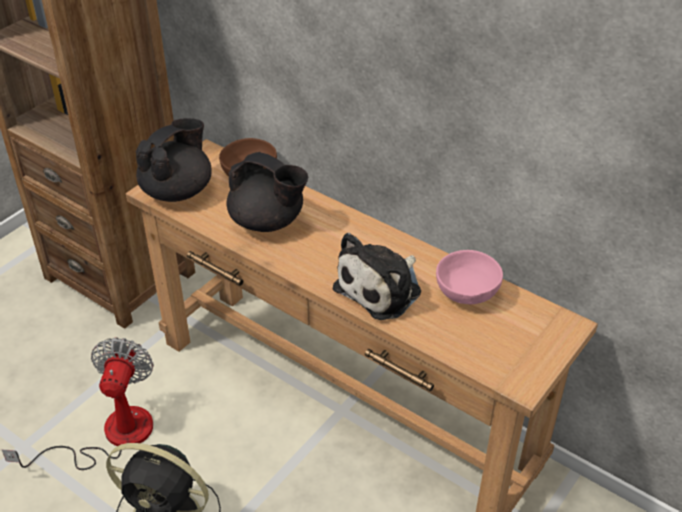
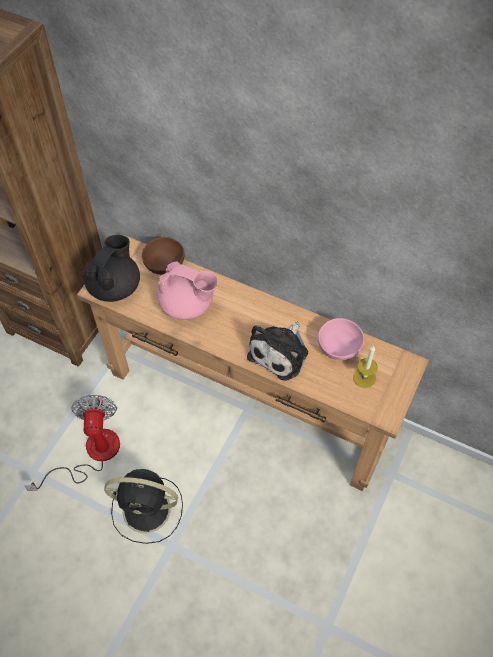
camera: 10 degrees left, 15 degrees up
(268, 221) = (188, 305): black teapot -> pink teapot
(497, 333) = (364, 377): none -> candle

